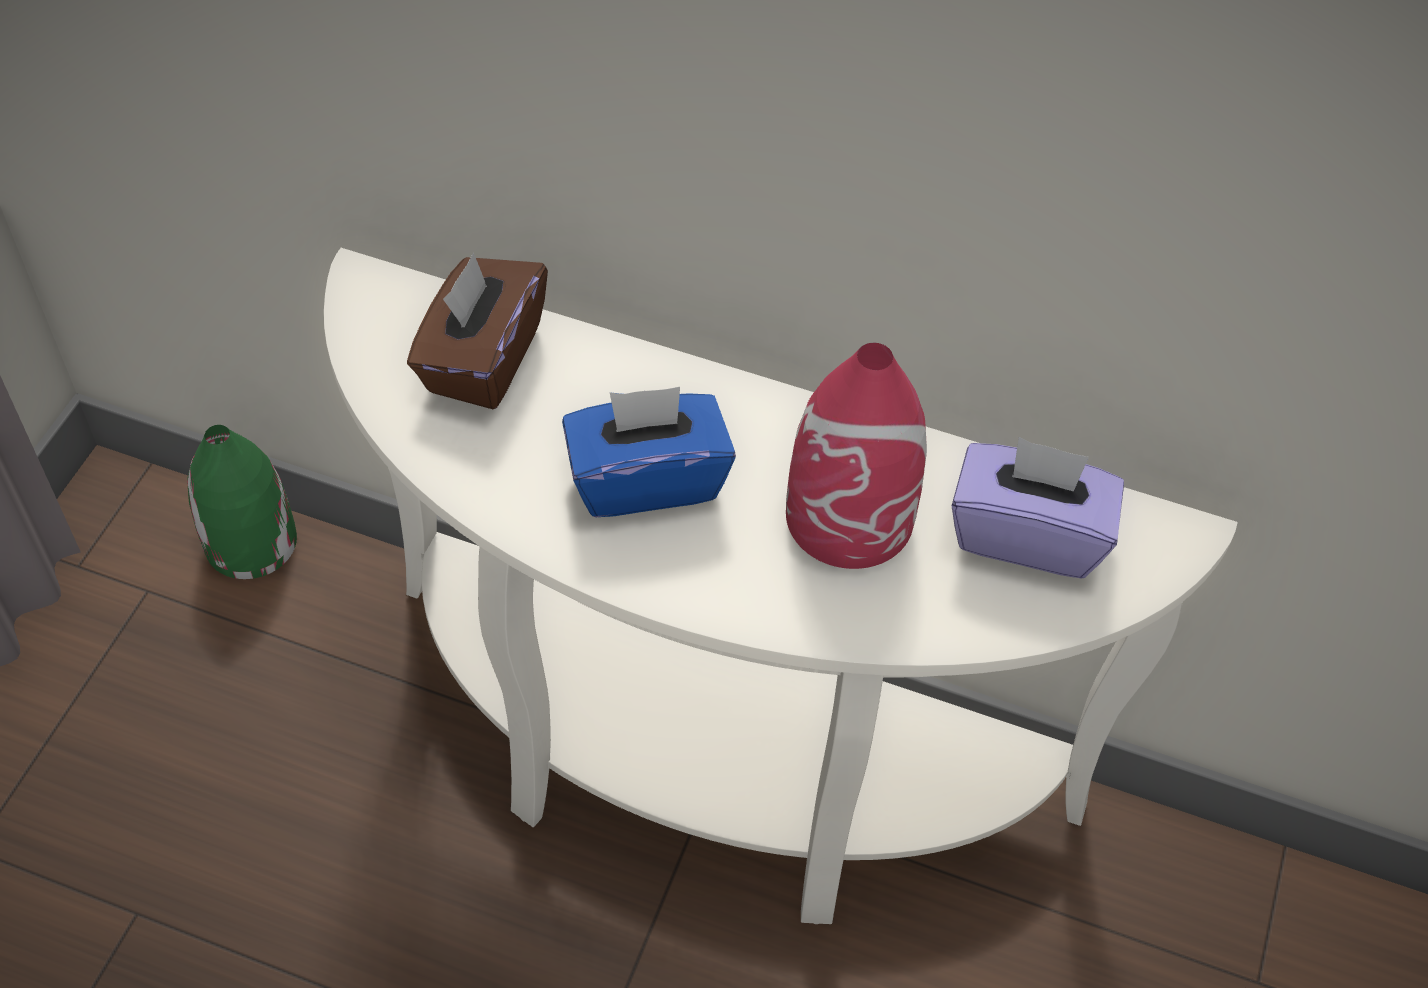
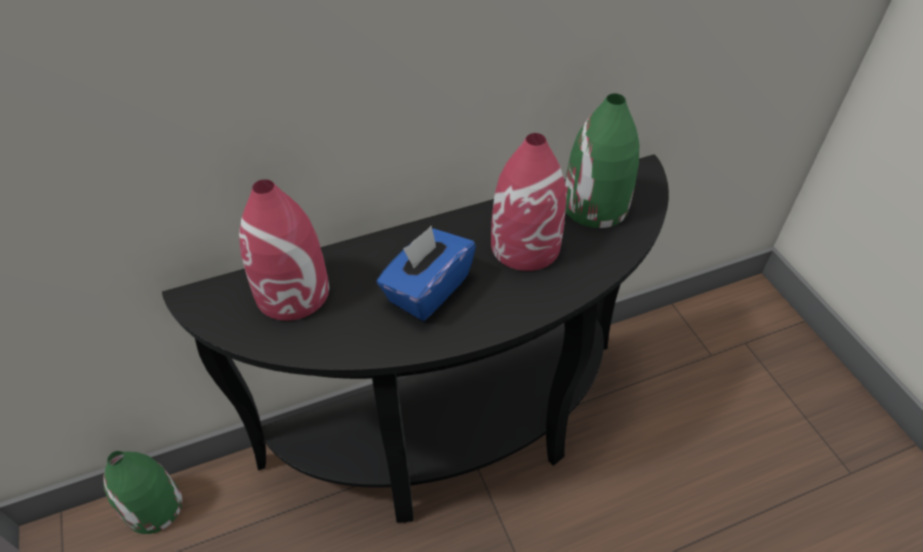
camera: 40 degrees left, 5 degrees down
(482, 359) = (293, 292): brown tissue box -> red vase
(705, 768) = (457, 437): white console table -> black console table
(1027, 534) = (595, 206): purple tissue box -> green vase

